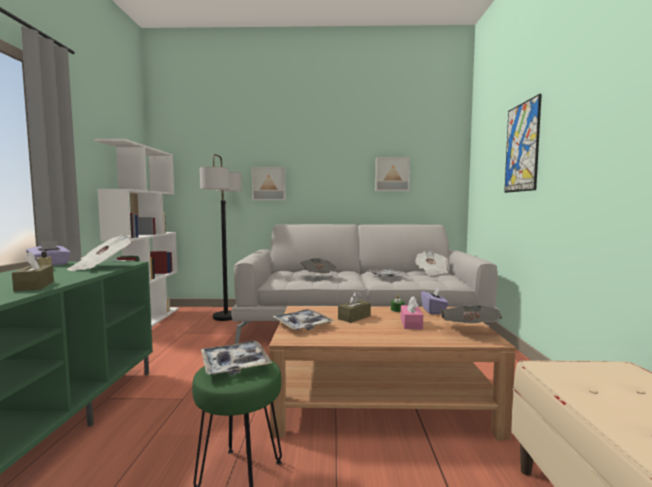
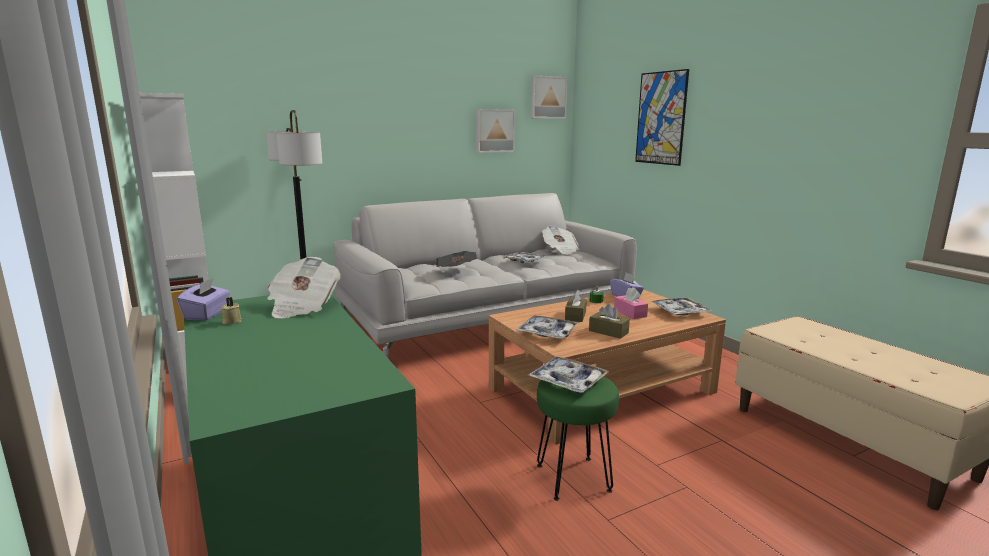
camera: 30 degrees left, 10 degrees up
(34, 286) = (337, 346): brown tissue box -> brown tissue box (608, 332)
(269, 183) = (339, 145): picture -> picture (547, 97)
(469, 331) = (680, 312): newspaper -> tray

